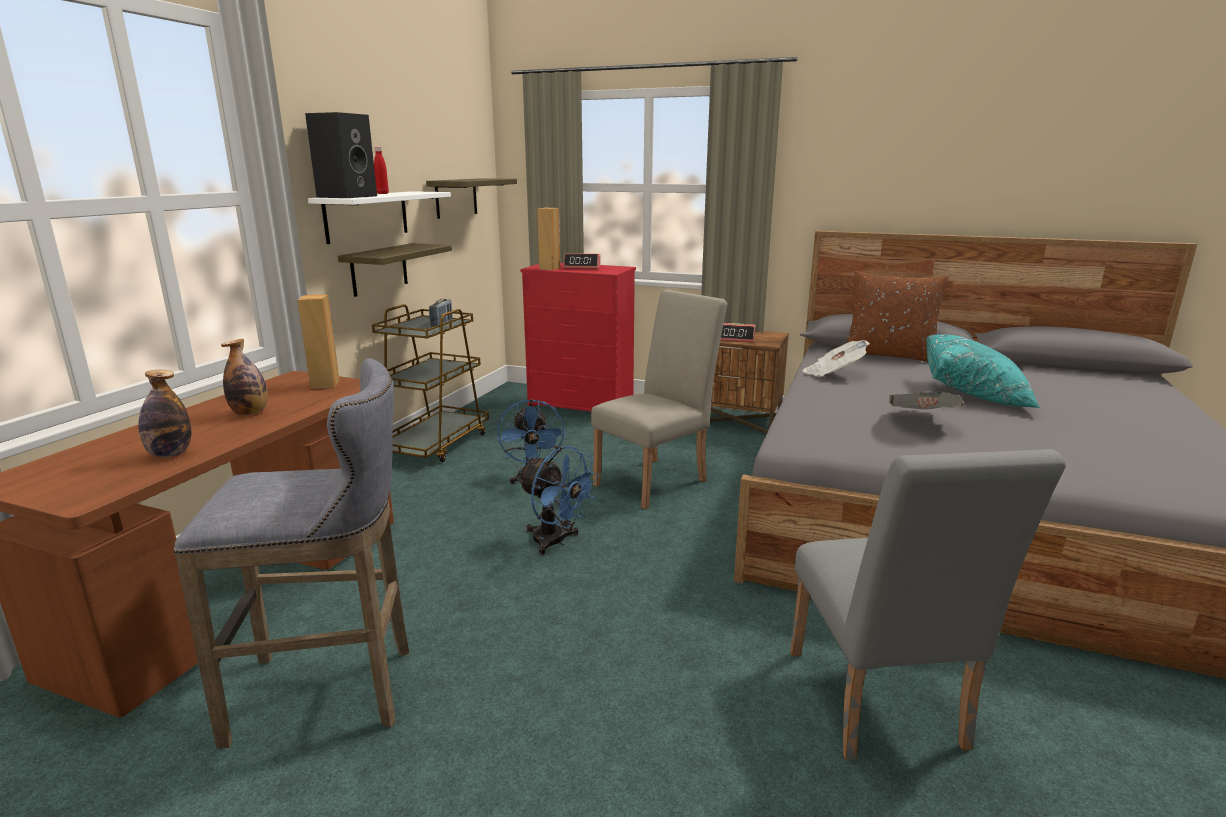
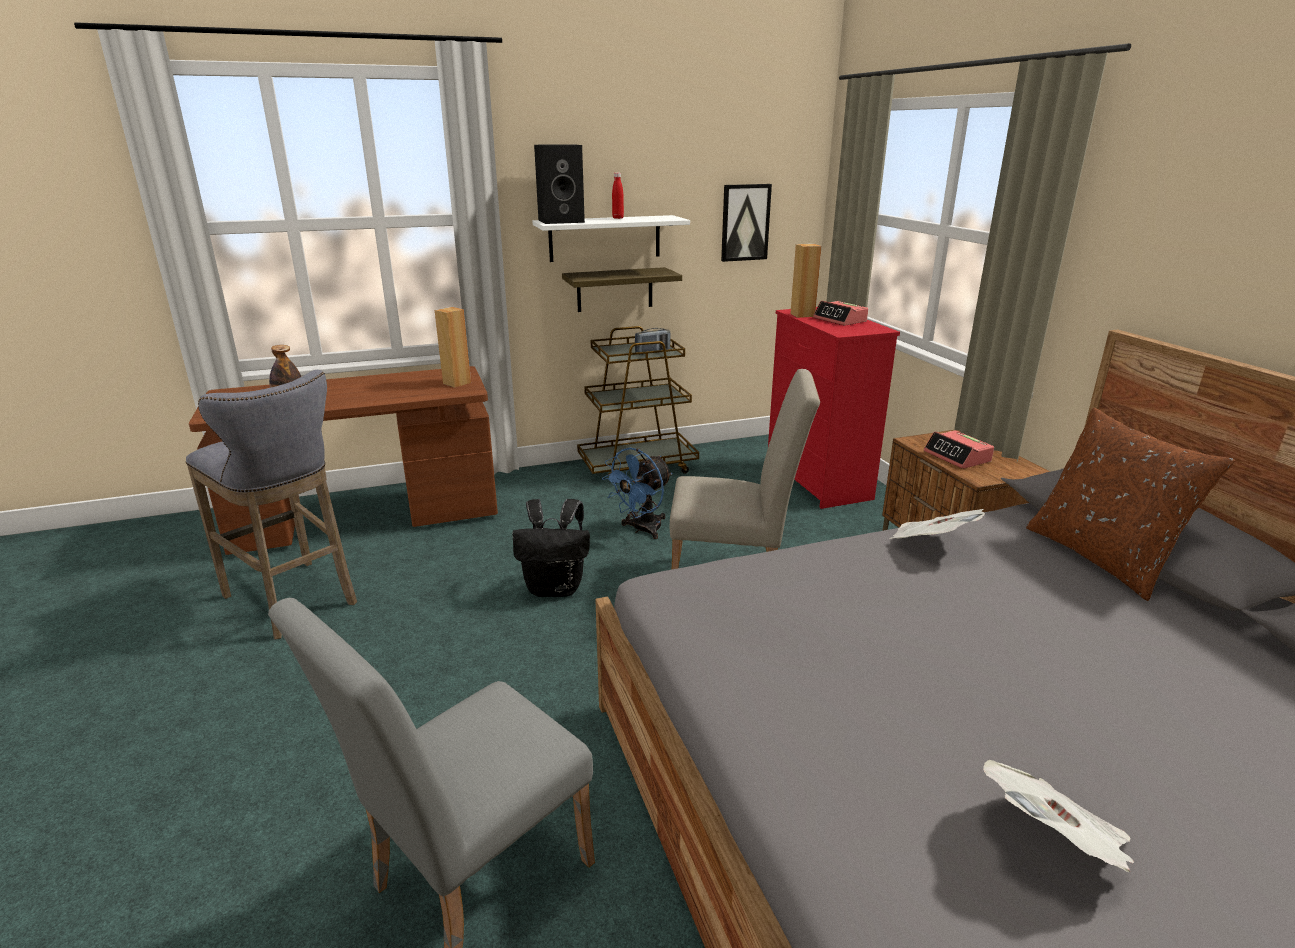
camera: 50 degrees right, 5 degrees up
(250, 413) = (377, 390): bottle -> none
(456, 197) = (745, 222): shelf -> picture
(556, 542) = (556, 588): blue fan -> black backpack
(921, 419) = (828, 641): newspaper -> newspaper (1054, 841)
(975, 394) = (1051, 663): turquoise pillow -> none

